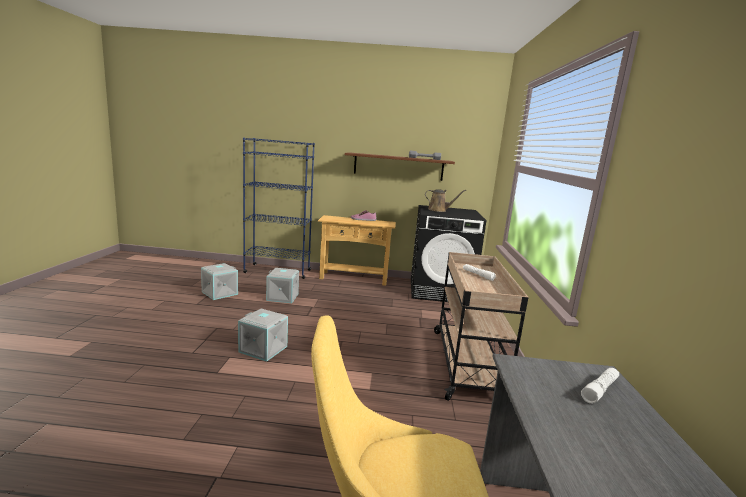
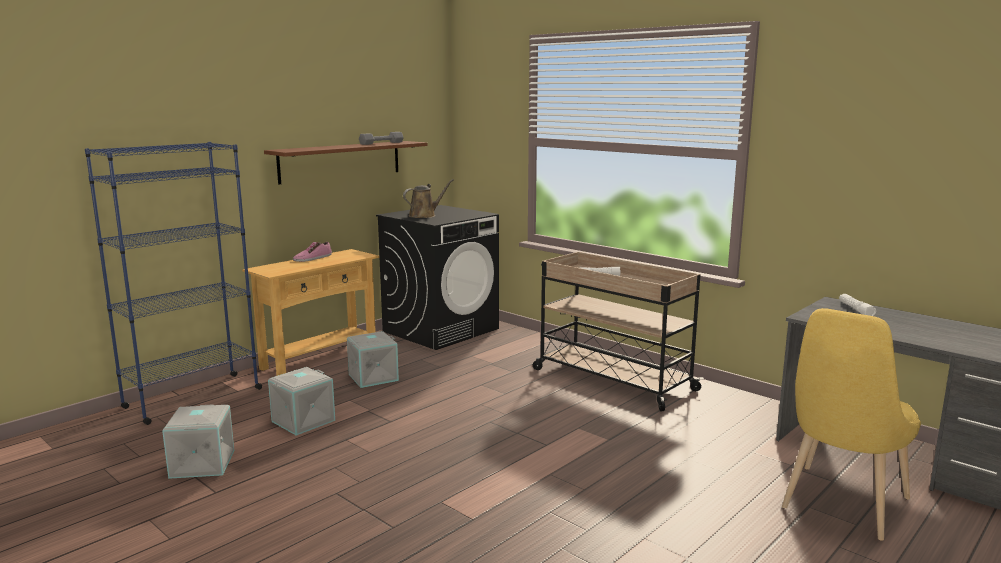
camera: 50 degrees left, 0 degrees up
(264, 349) = (448, 473): grey storage box -> grey storage box (373, 377)

